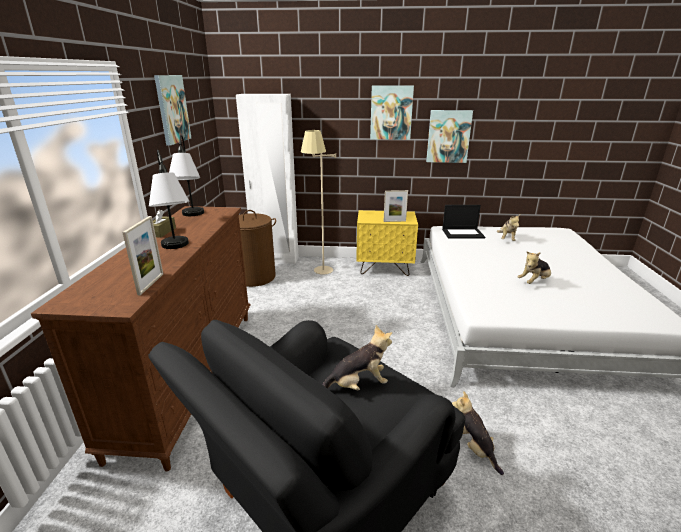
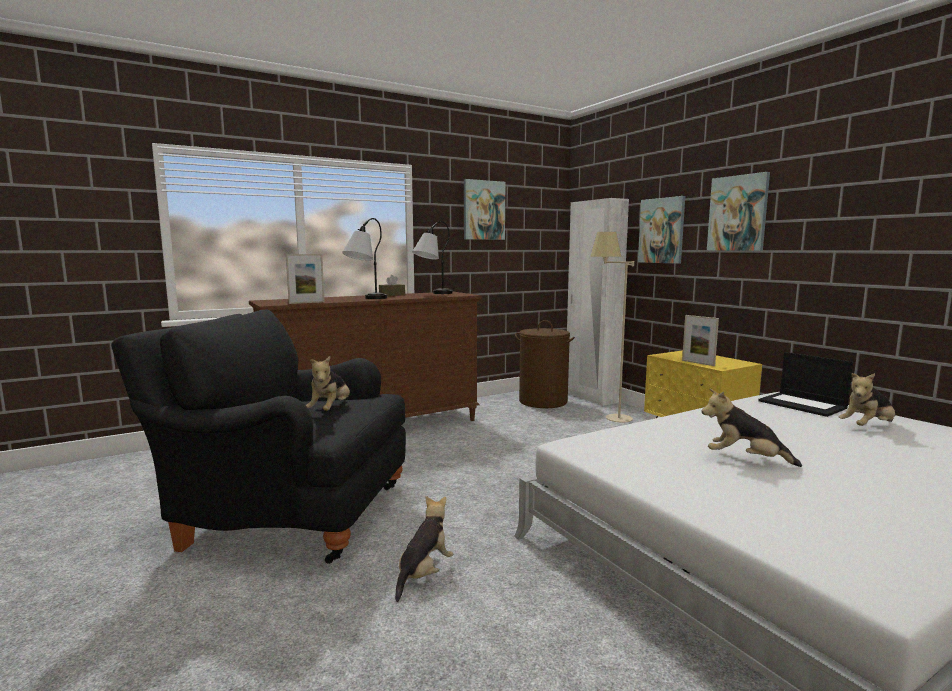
camera: 55 degrees right, 15 degrees down
(358, 385) = (330, 410): plush toy -> plush toy turned 60 degrees clockwise
(448, 136) = (824, 245): picture -> picture (662, 230)

